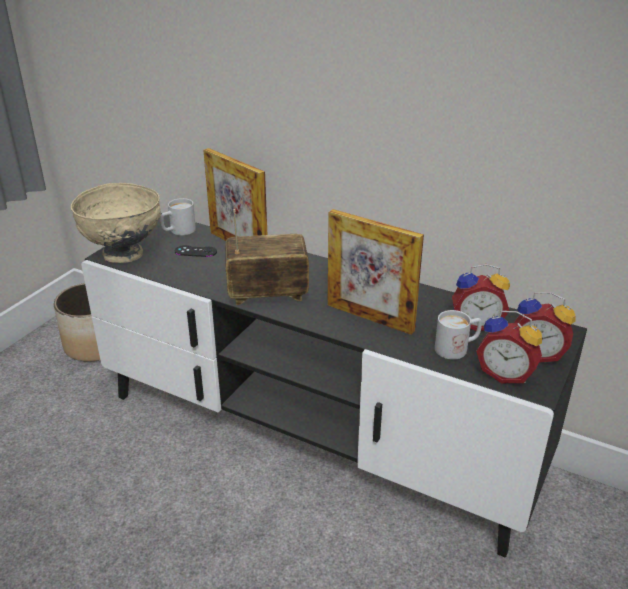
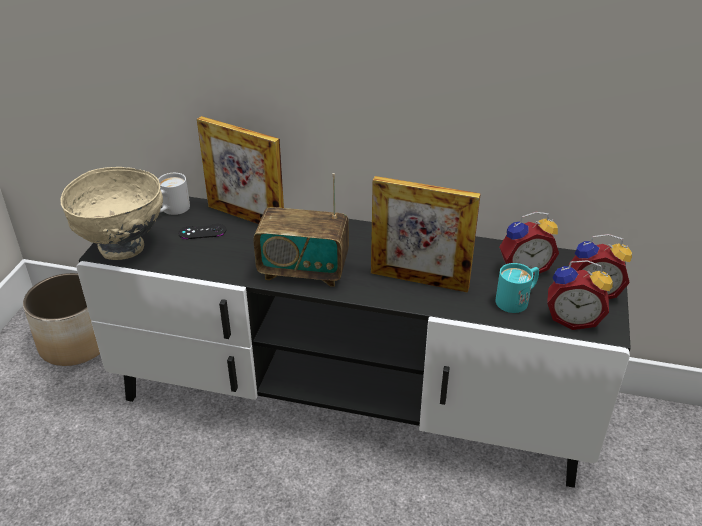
camera: 15 degrees left, 5 degrees up
(267, 294) = (303, 271): radio -> radio turned 150 degrees counterclockwise
(457, 348) = (517, 299): white mug -> turquoise mug

